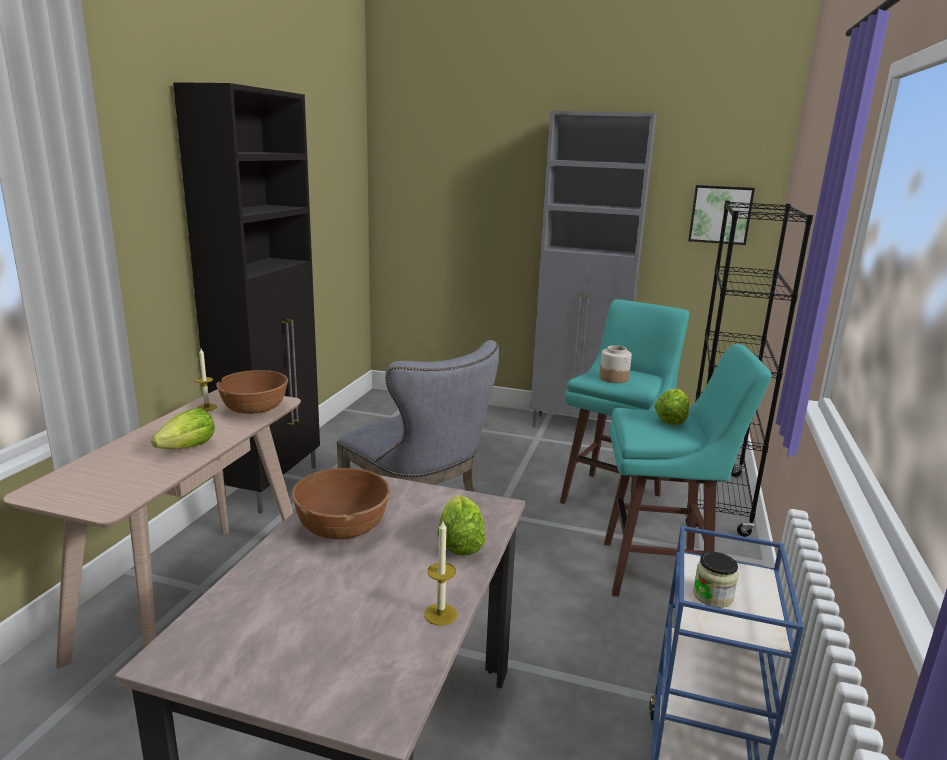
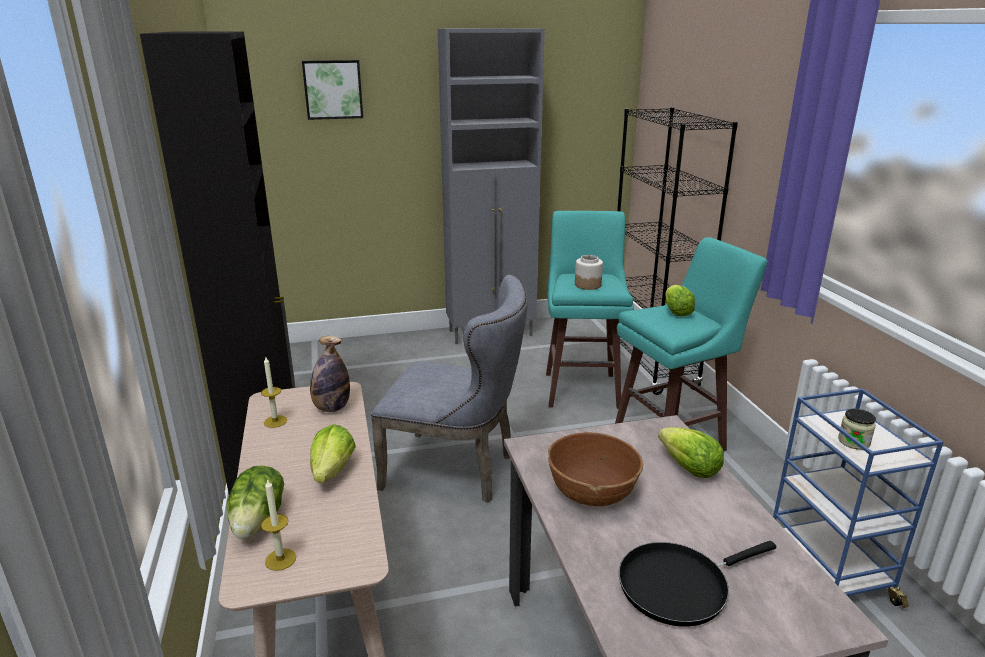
camera: 30 degrees left, 5 degrees up
(99, 460) = (259, 520): none -> lettuce
(255, 410) = (331, 408): brown bowl -> bottle
(291, 621) = (679, 586): none -> black frying pan
(440, 614) = (759, 529): candle -> candle (280, 559)
(720, 214) = (590, 117): picture -> picture (333, 89)

